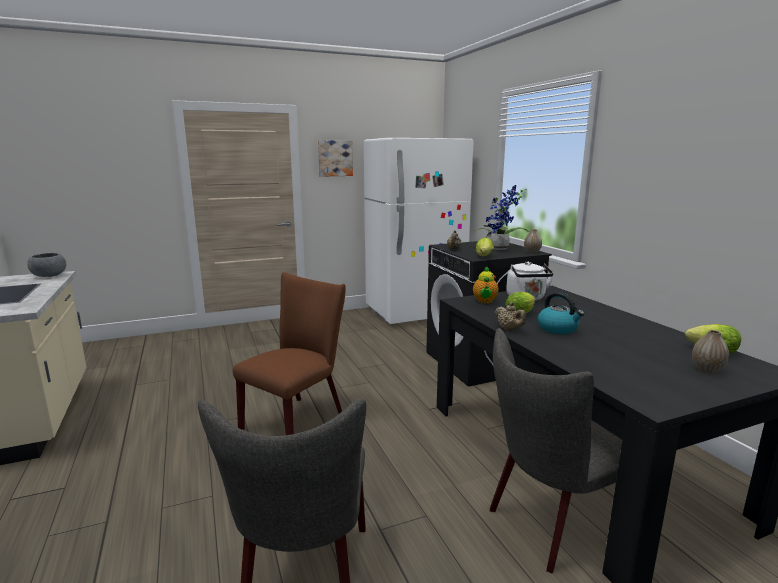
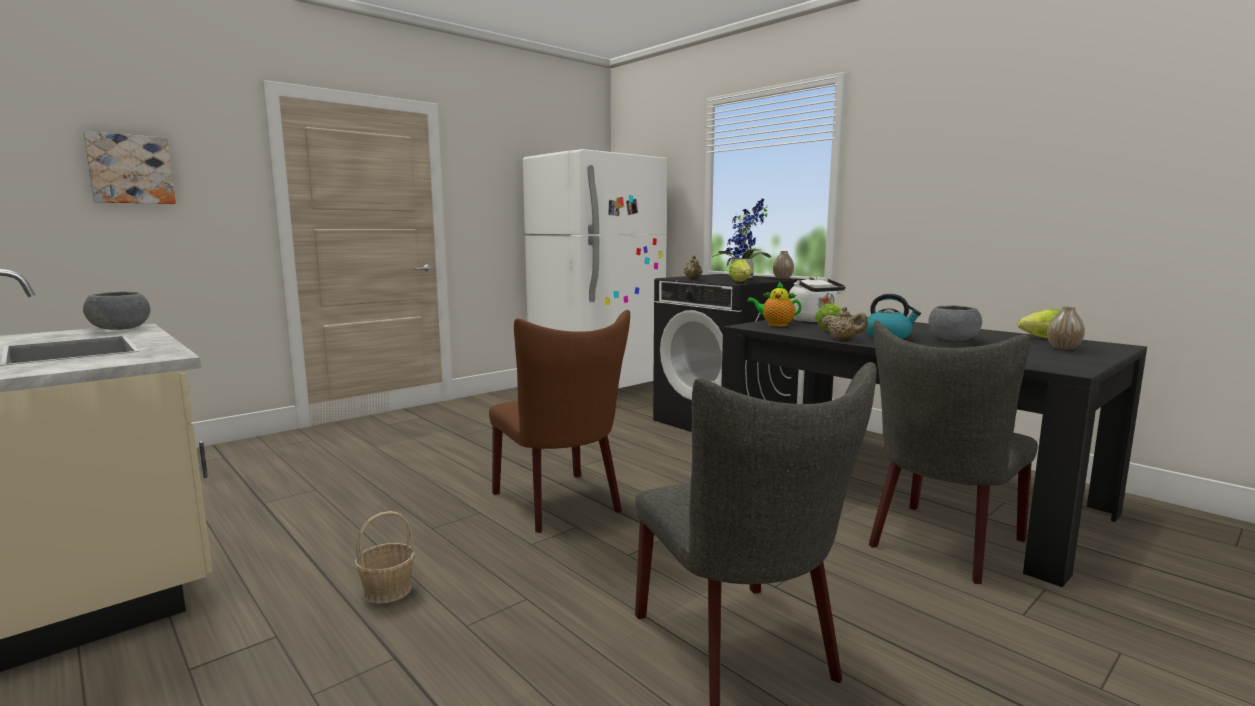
camera: 20 degrees left, 5 degrees down
(143, 468) = (387, 590): none -> basket
(298, 420) = (561, 504): brown chair -> brown chair turned 135 degrees clockwise
(335, 158) = (487, 179): picture -> picture (130, 169)
(484, 301) = (775, 324): teapot -> teapot turned 120 degrees clockwise
(611, 341) = (952, 340): none -> grey bowl

